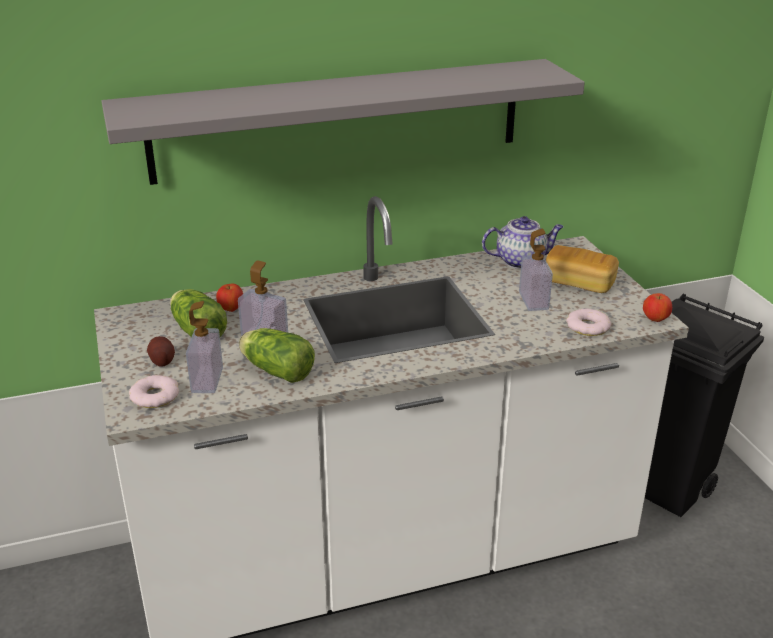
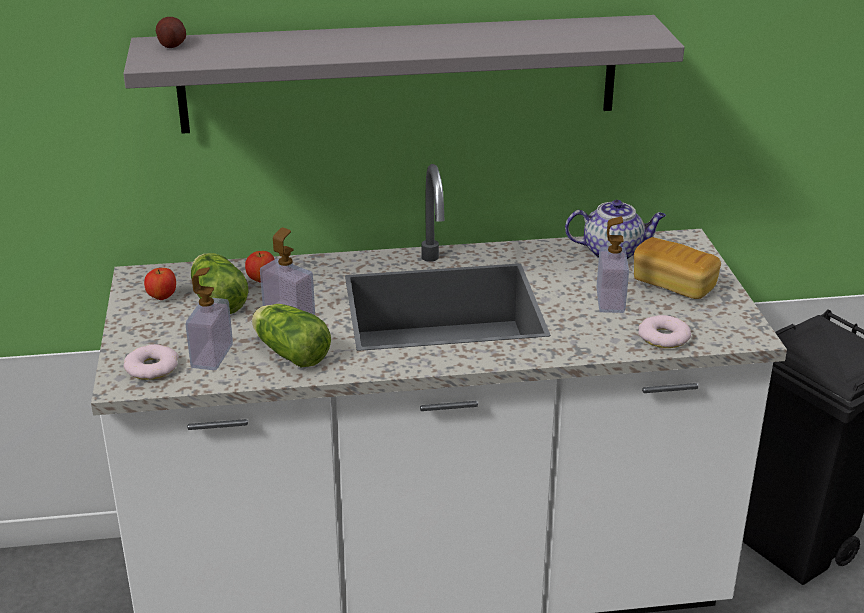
camera: 10 degrees right, 0 degrees up
(162, 360) = (170, 329): potato -> potato (171, 44)
(655, 319) = (749, 336): apple -> apple (162, 297)

